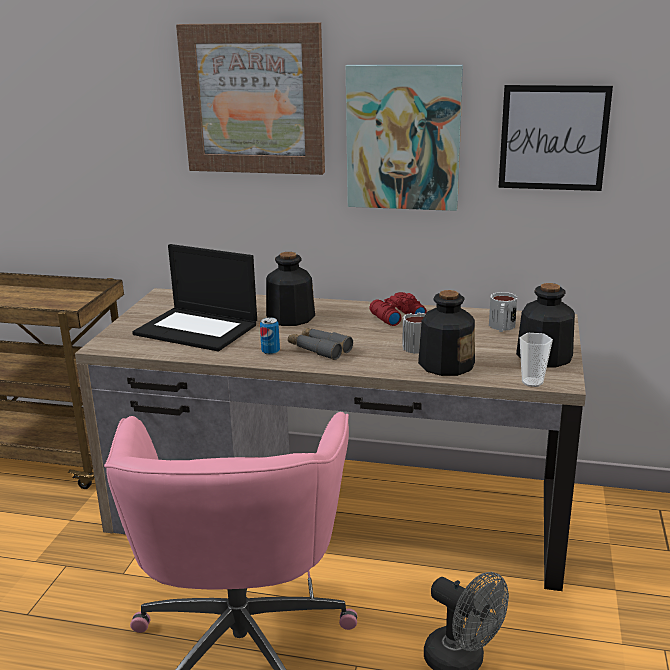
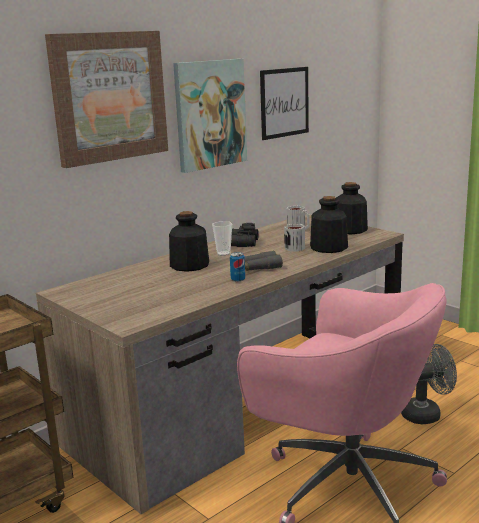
camera: 55 degrees left, 5 degrees down
(198, 329) = (157, 292): laptop -> none
(396, 317) = (241, 243): red binoculars -> black binoculars
(532, 382) = (377, 238): cup -> cup (223, 253)

